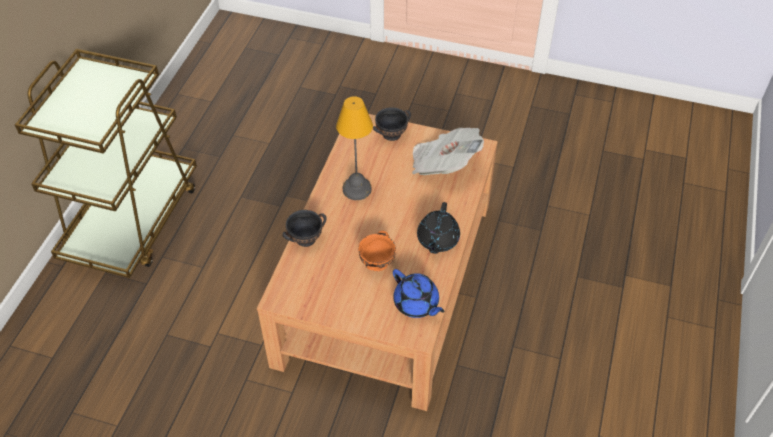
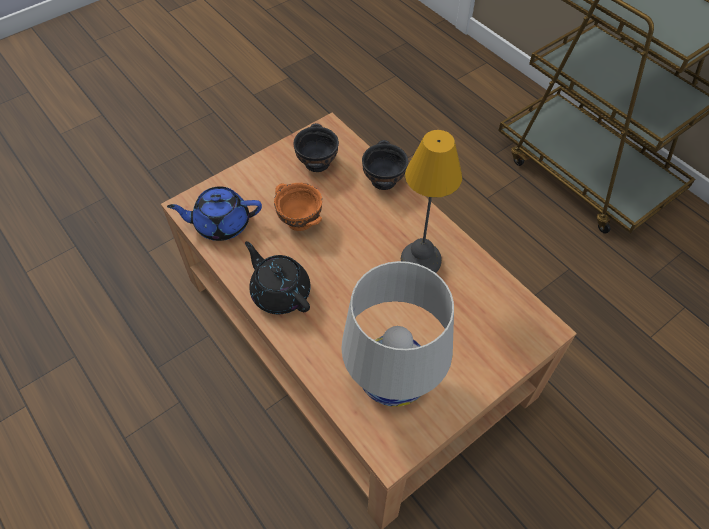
camera: 125 degrees right, 5 degrees up
(392, 134) = (493, 353): black bowl -> black bowl (316, 164)
(443, 164) = (393, 379): newspaper -> white table lamp

